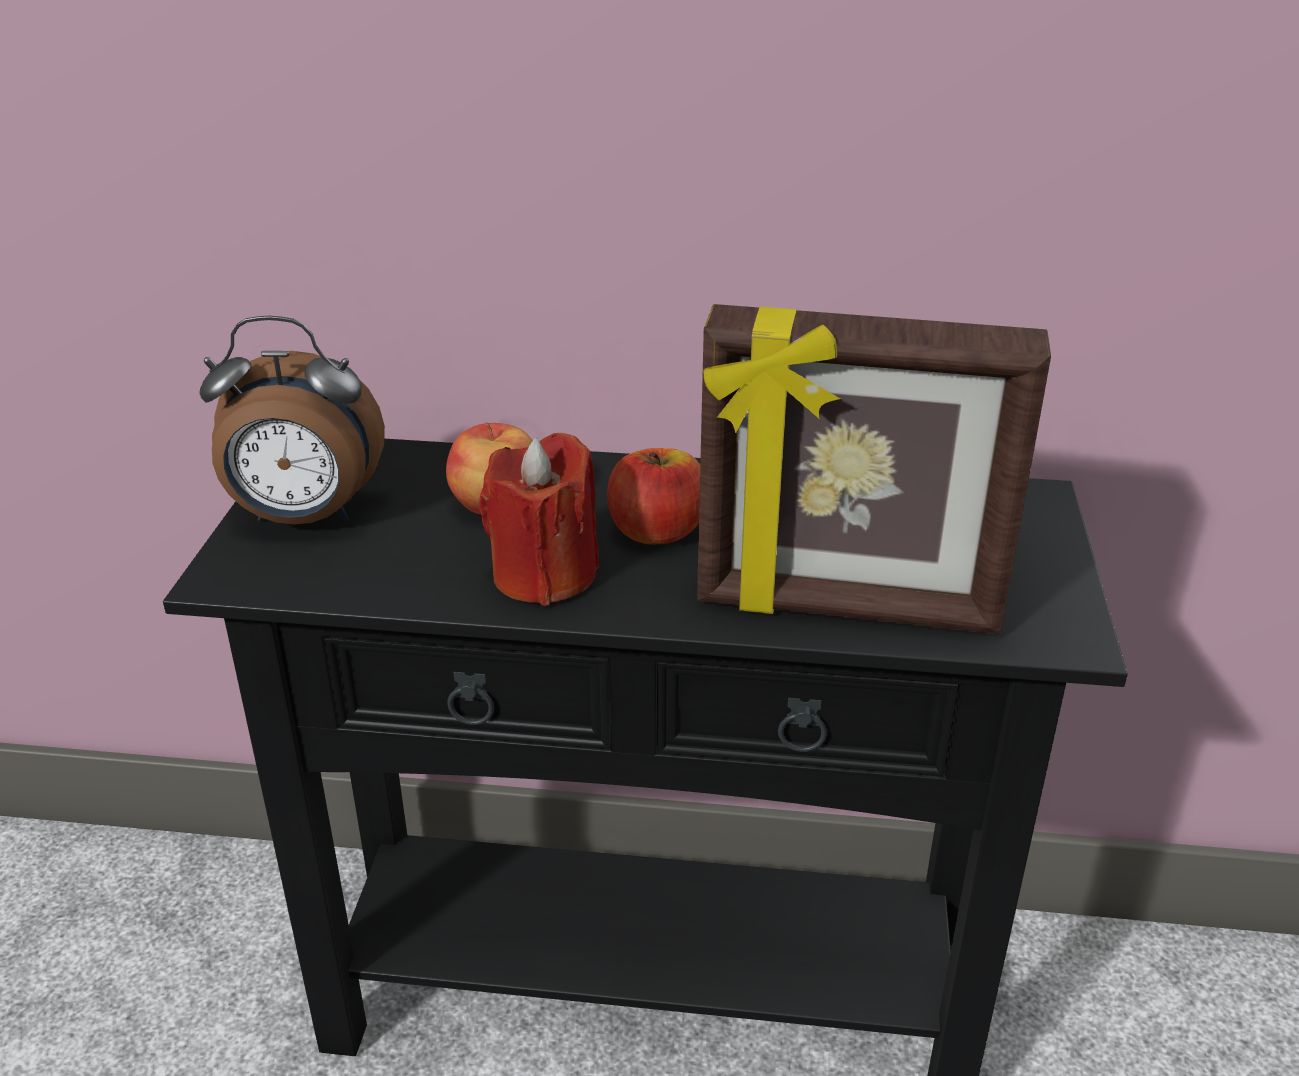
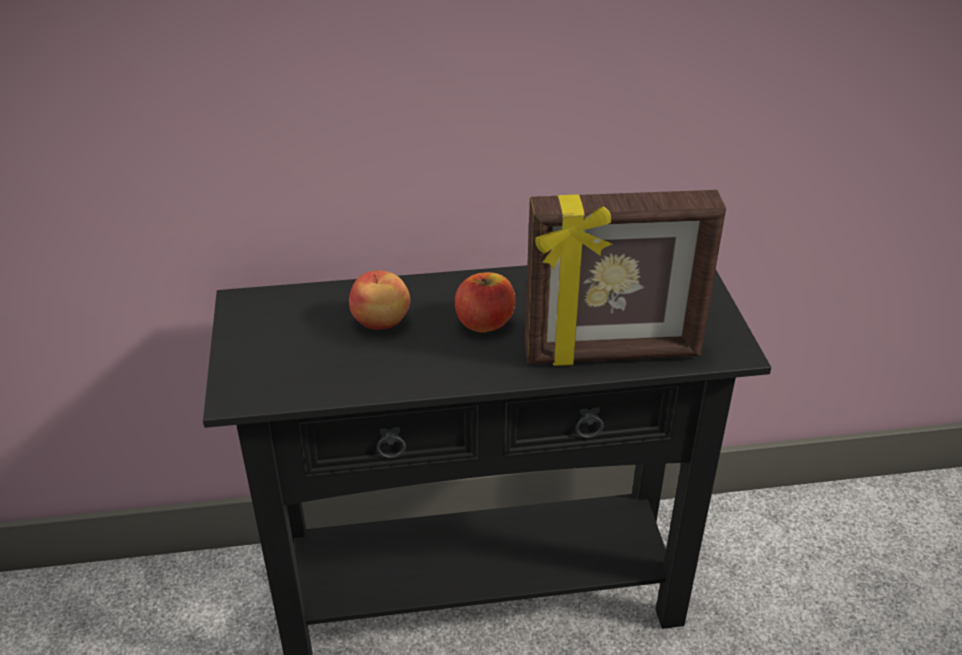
camera: 15 degrees left, 5 degrees up
(304, 518) = (263, 349): alarm clock -> none
(544, 575) = (431, 362): red candle -> none

